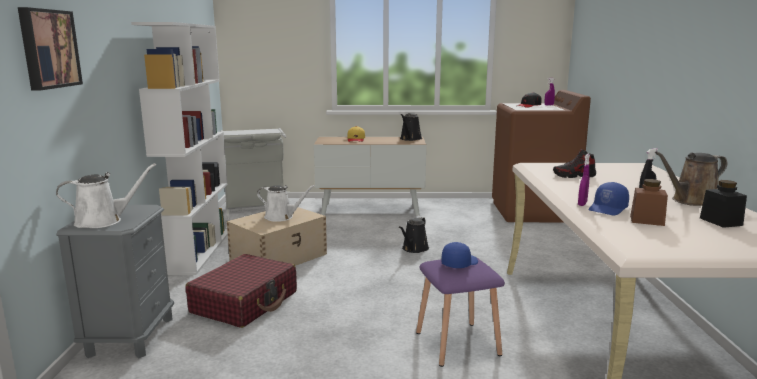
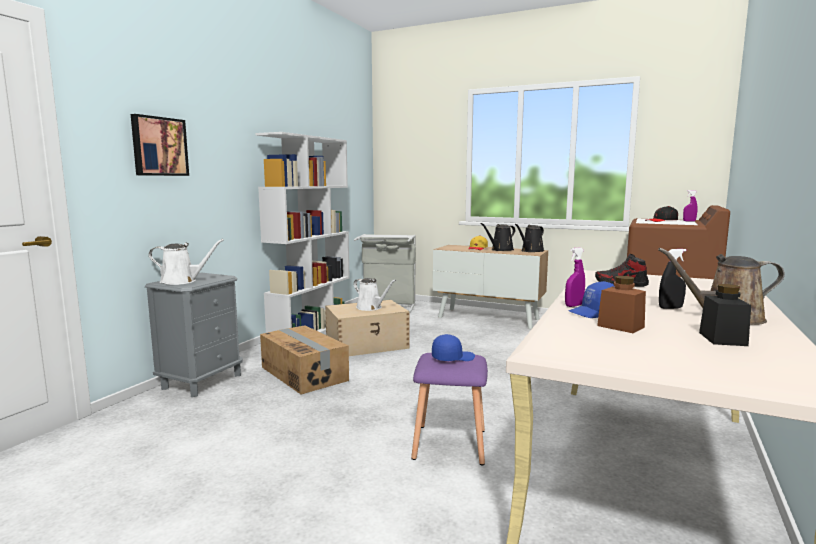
camera: 25 degrees right, 5 degrees down
(245, 302) = (304, 373): red suitcase -> cardboard box
(414, 249) = (495, 356): black watering can -> black watering can (500, 250)

